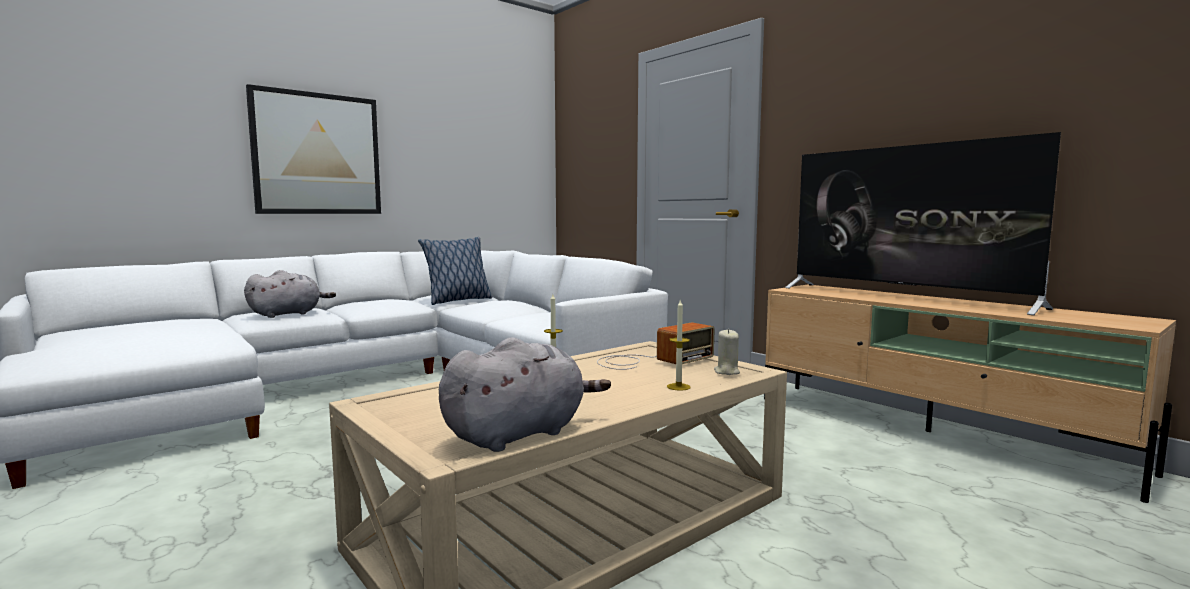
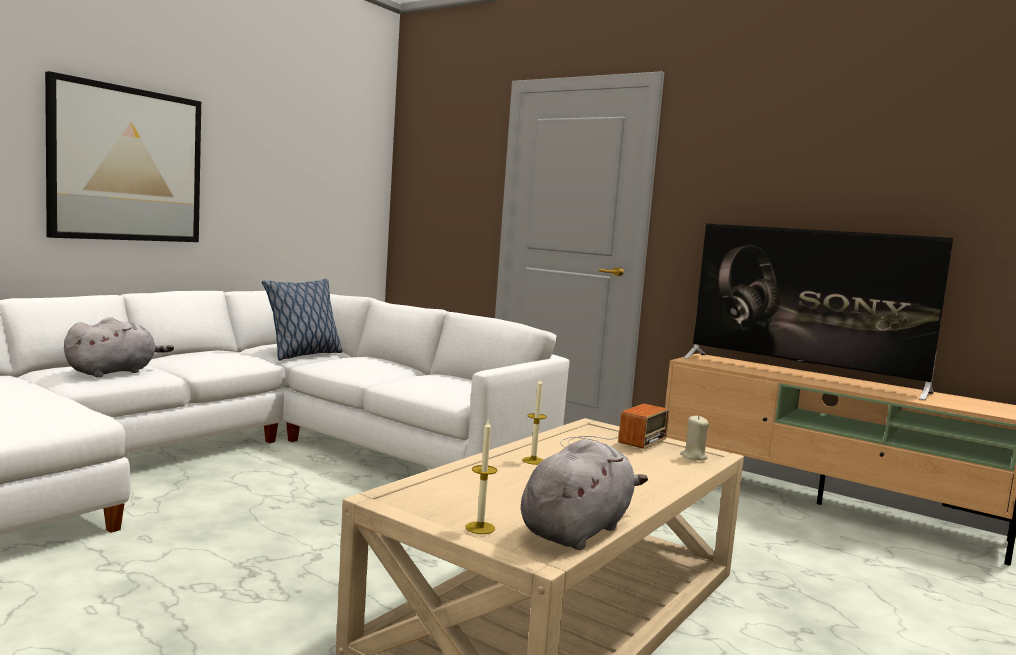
camera: 15 degrees left, 0 degrees up
(678, 387) = (665, 474): candle -> candle (480, 528)

